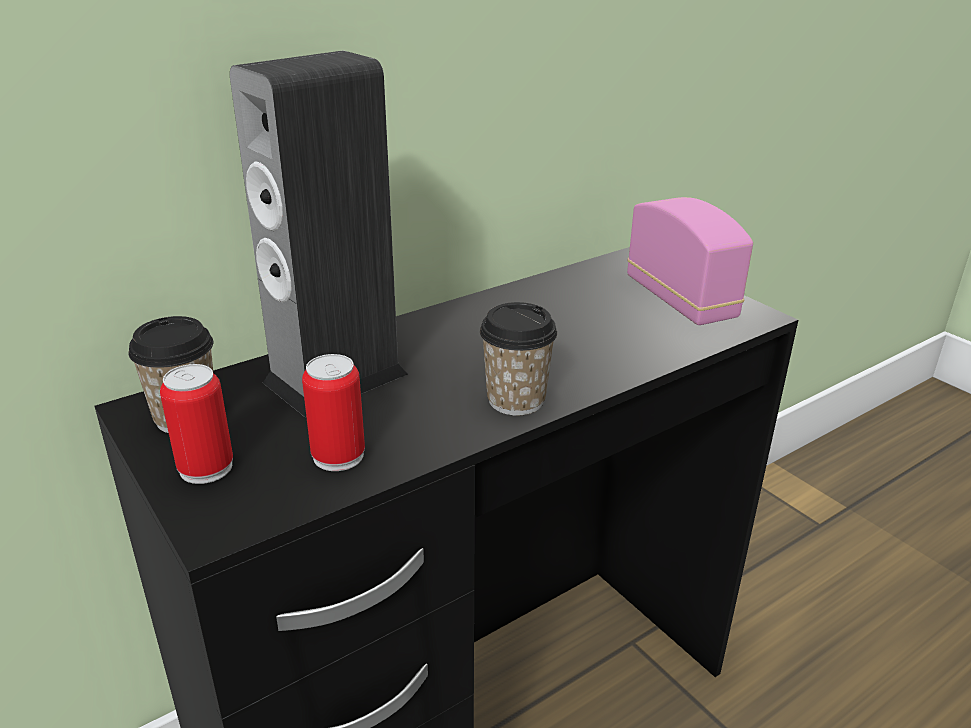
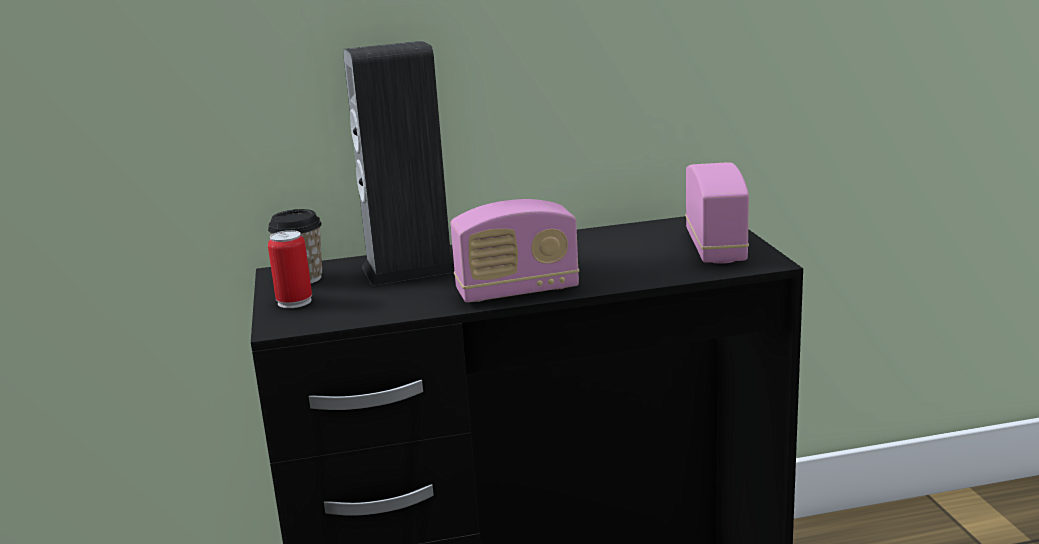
camera: 25 degrees right, 10 degrees down
(338, 456) = (375, 305): can -> none
(516, 400) = (517, 291): cup -> radio

